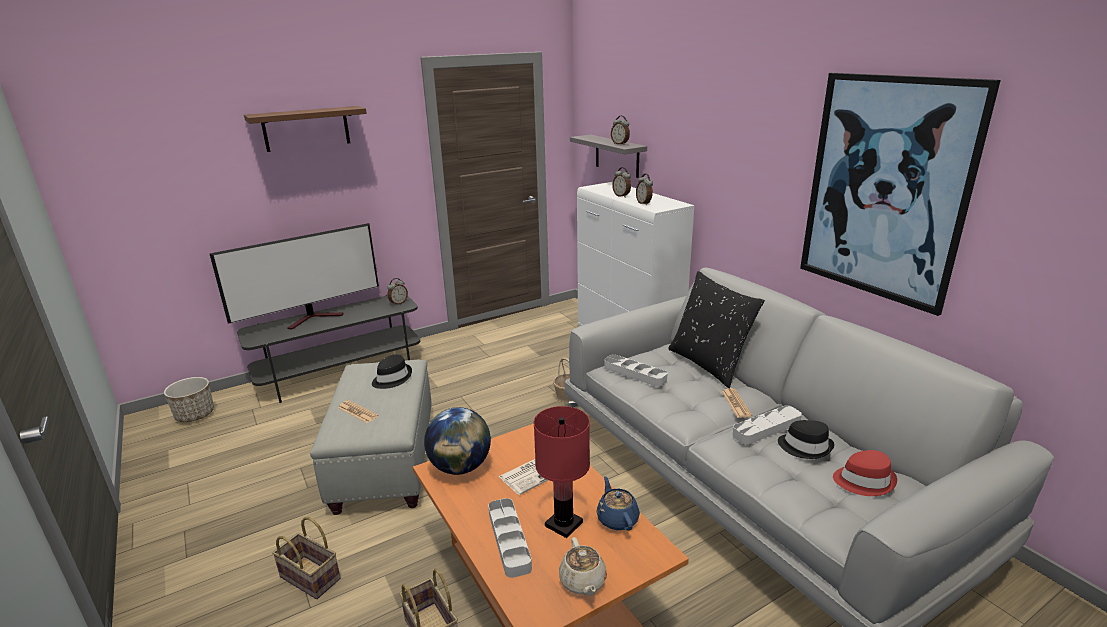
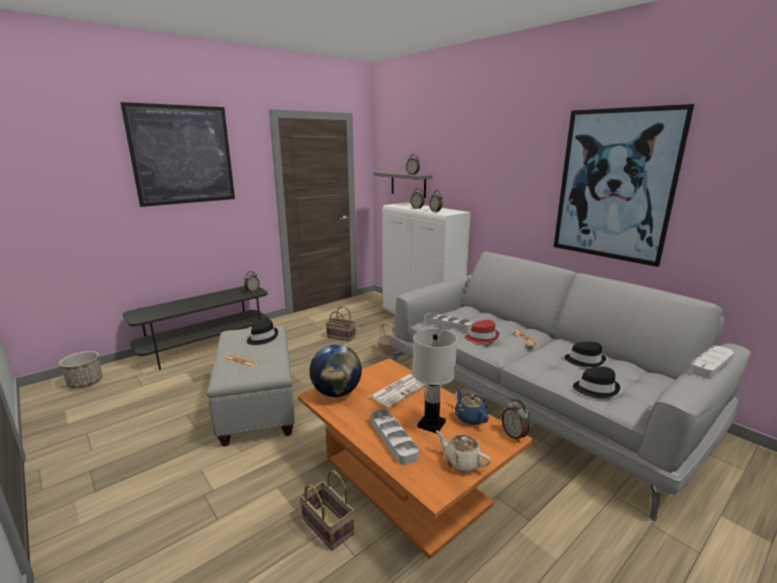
camera: 10 degrees left, 5 degrees down
(306, 128) = (182, 155): brown shelf -> picture
(312, 577) = (214, 495): basket -> basket (342, 336)
(315, 318) = (187, 302): television -> none
(563, 523) = (431, 424): red table lamp -> white table lamp
(583, 582) = (461, 462): beige teapot -> beige teapot turned 150 degrees clockwise
(665, 550) = (514, 435): none -> alarm clock
(709, 364) = (496, 316): black pillow -> none
(766, 428) = (553, 351): grey tray -> grey tray (711, 365)
(801, 493) = (595, 389): none -> black hat
(863, 480) = (632, 377): red hat -> red hat (481, 337)

